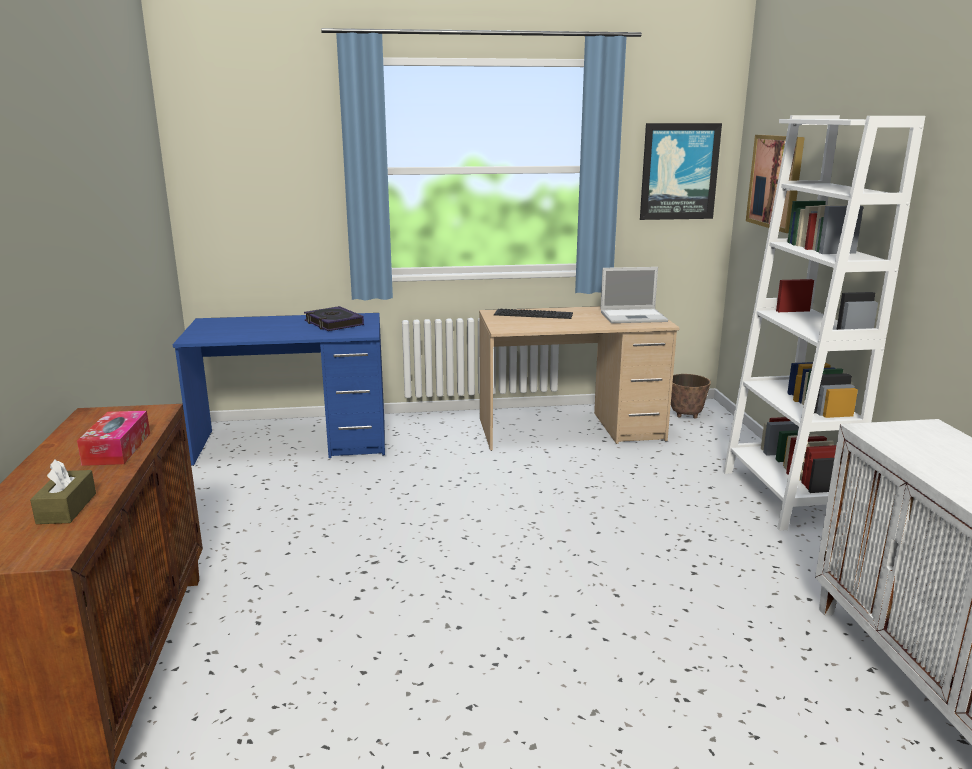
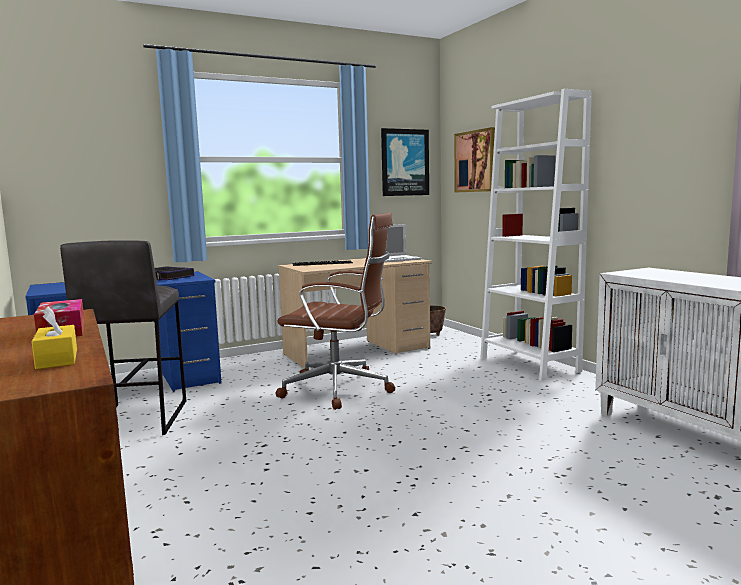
camera: 20 degrees left, 10 degrees down
(67, 508) = (57, 359): brown tissue box -> yellow tissue box
(273, 493) = (137, 419): none -> grey stool
(509, 492) = (340, 389): none -> brown office chair

